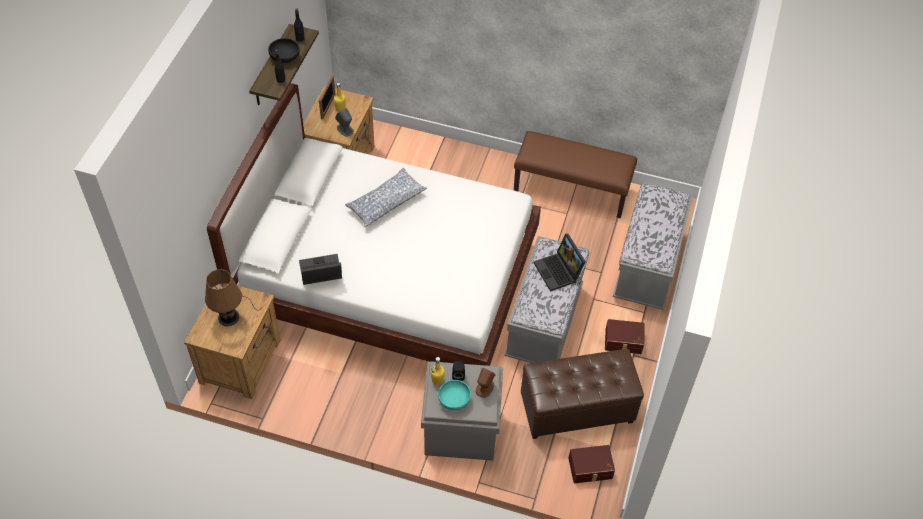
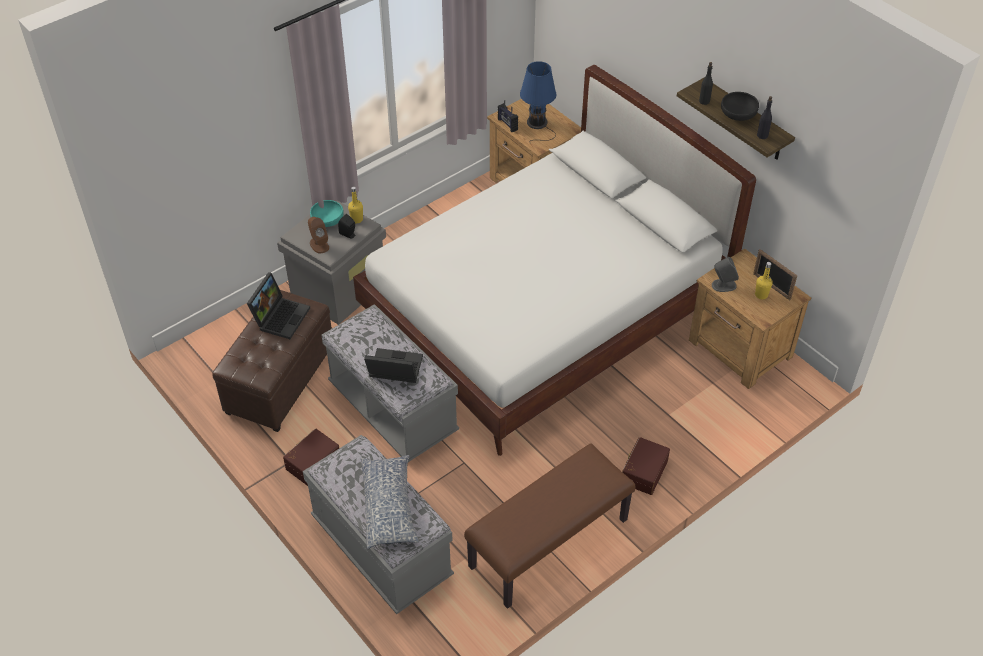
camera: 125 degrees right, 5 degrees down
(230, 316) = (538, 124): brown table lamp -> blue table lamp
(245, 337) = (507, 124): none -> radio
(320, 274) = (530, 181): laptop -> laptop (280, 316)
(385, 202) = (584, 261): pillow -> pillow (389, 506)
(590, 469) = (216, 355): brown storage box -> brown storage box (643, 471)

